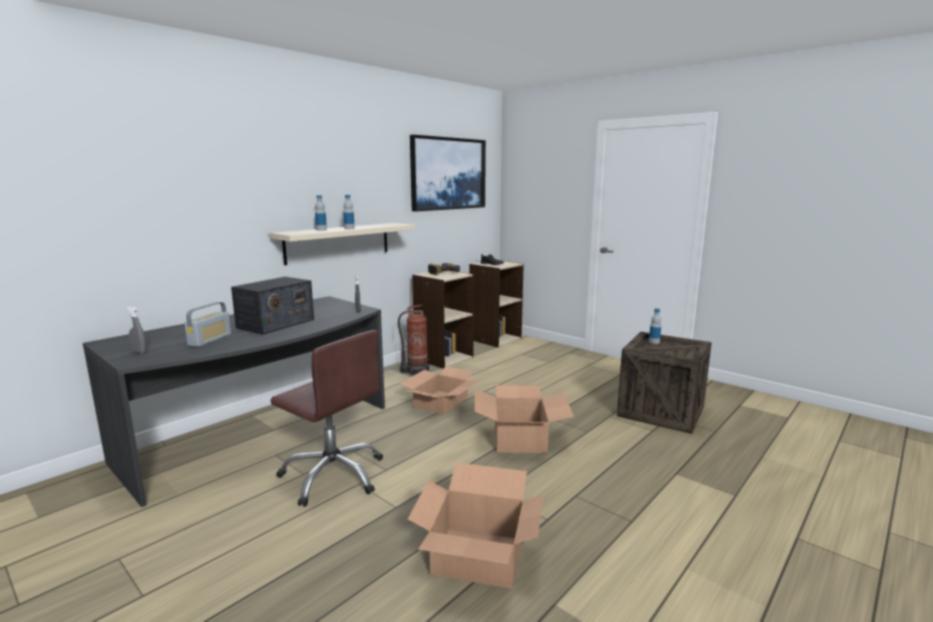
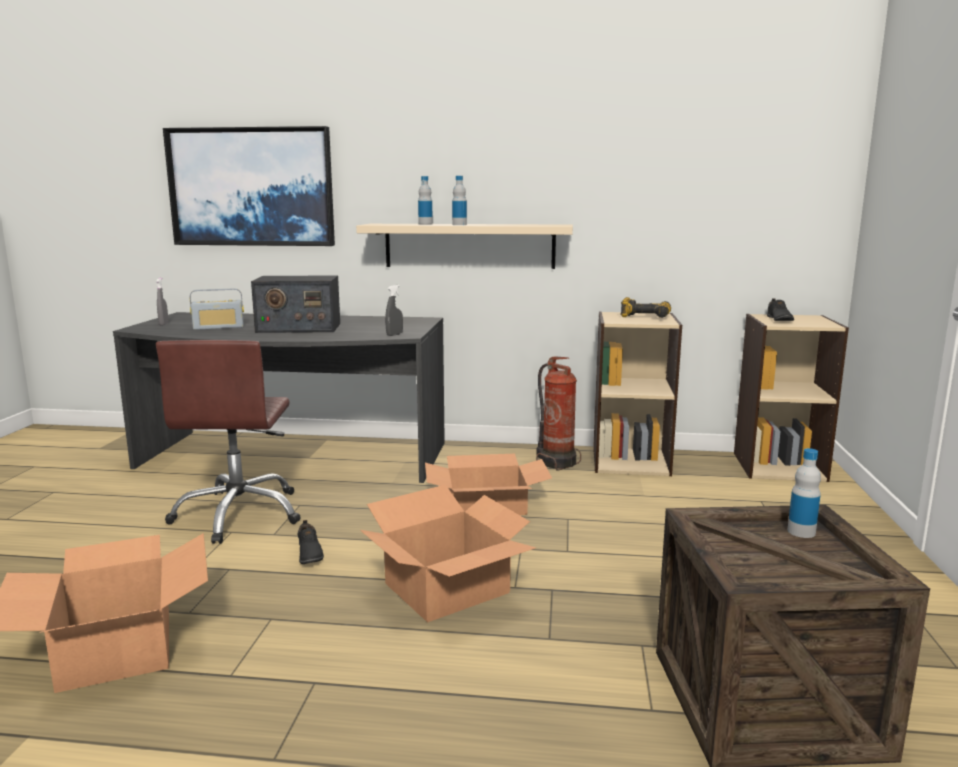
camera: 55 degrees right, 0 degrees up
(431, 465) = (309, 554): none -> black shoe
(448, 174) = (706, 144): picture -> picture (251, 187)

